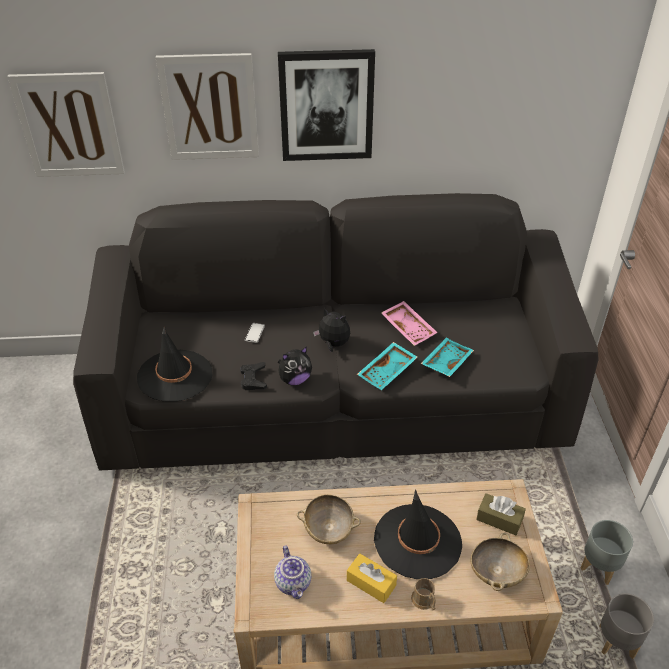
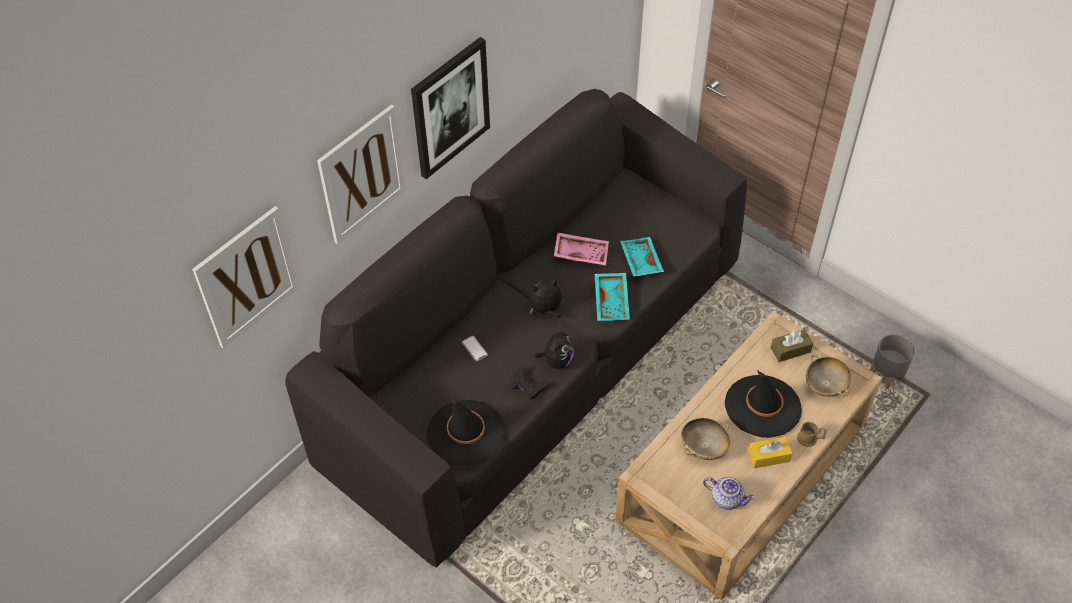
camera: 45 degrees left, 10 degrees up
(599, 567) = (832, 335): grey planter -> none

